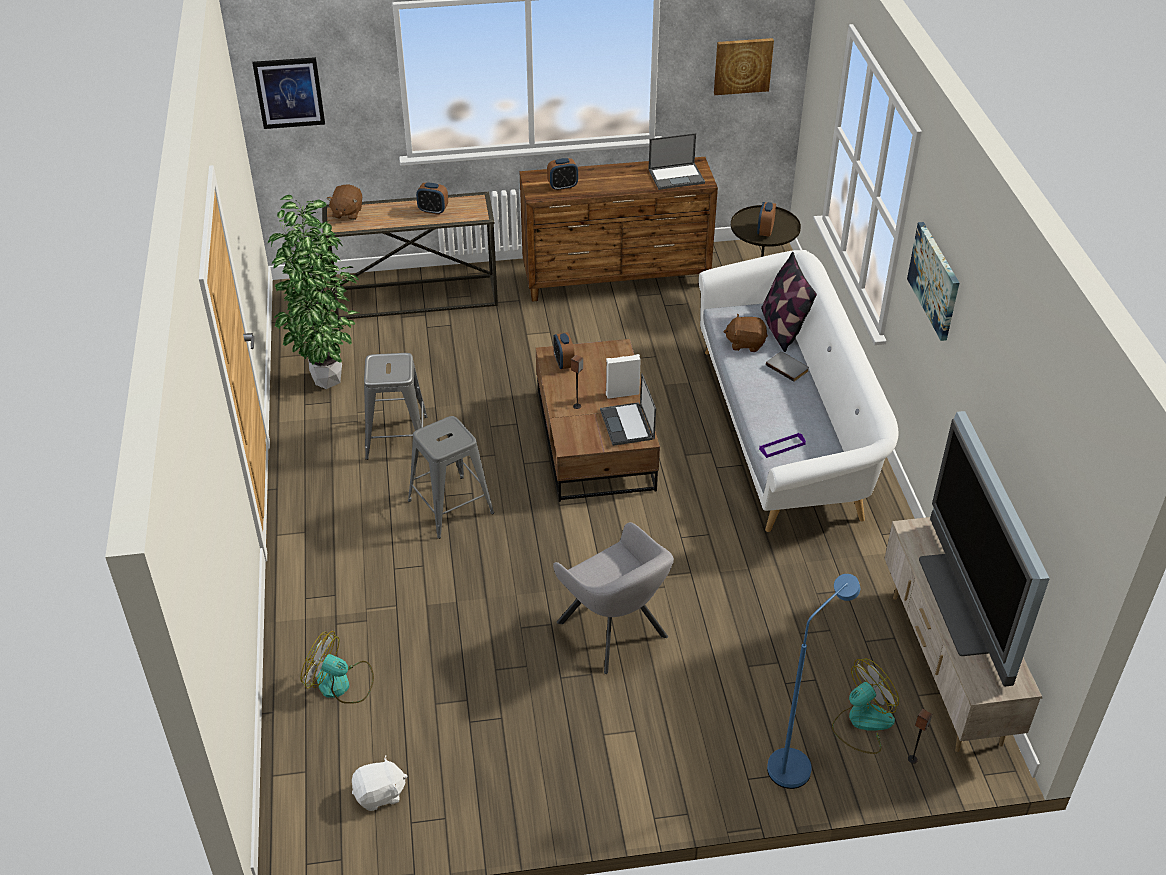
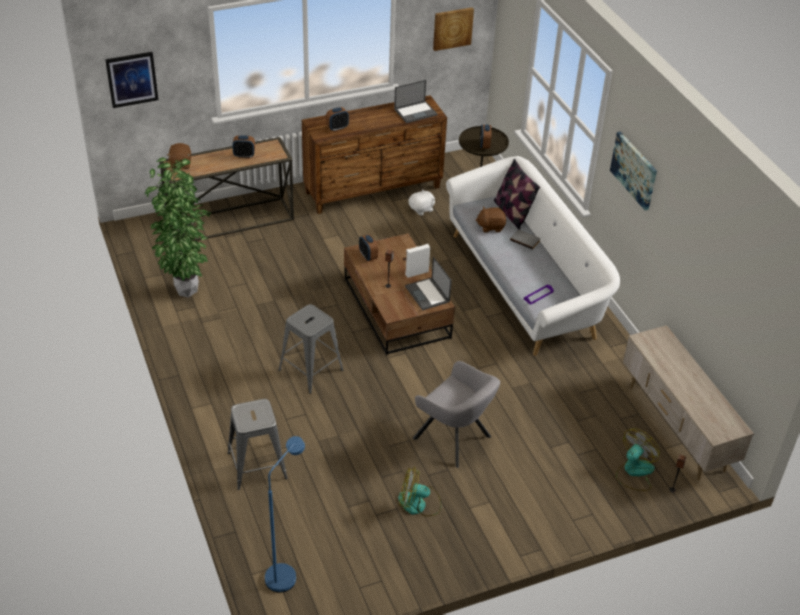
camera: 15 degrees left, 0 degrees up
(341, 684) = (277, 504): fan -> fan (418, 504)
(380, 794) = (331, 573): white plush toy -> white plush toy (421, 209)
(397, 437) = (254, 326): grey stool -> grey stool (257, 466)
(796, 762) = (600, 504): blue floor lamp -> blue floor lamp (285, 572)
(964, 603) = (690, 382): television -> none

